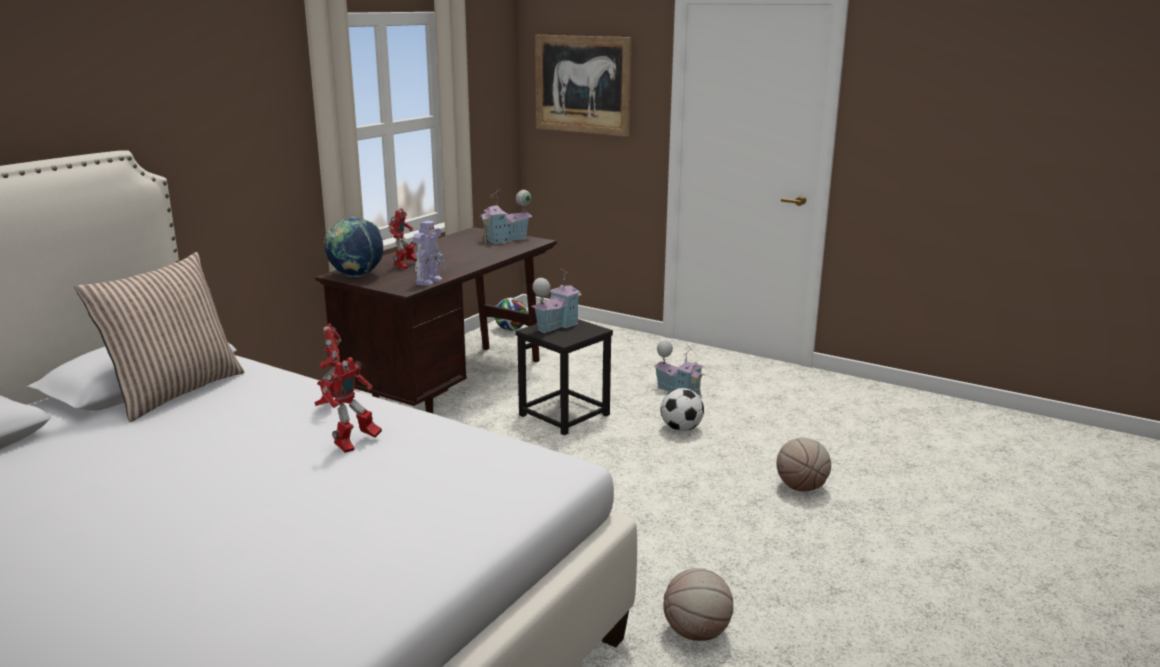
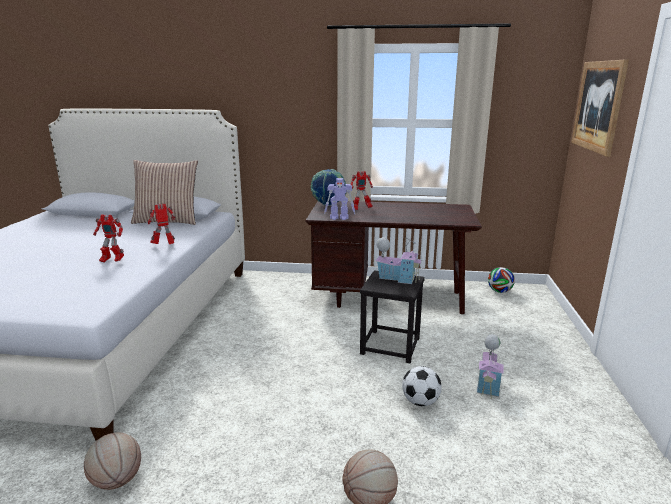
camera: 65 degrees right, 0 degrees up
(507, 239) = (456, 215): toy house -> none

